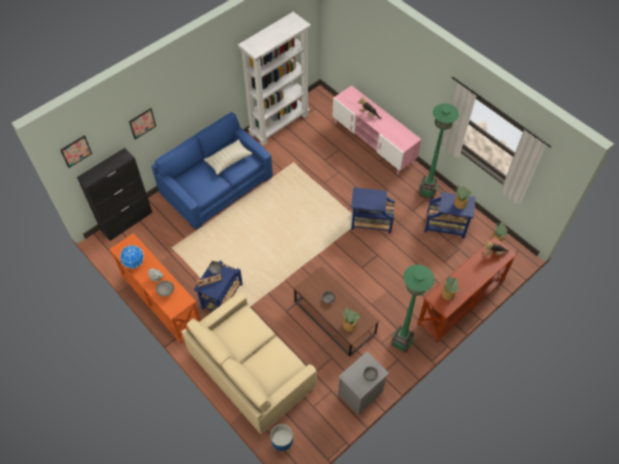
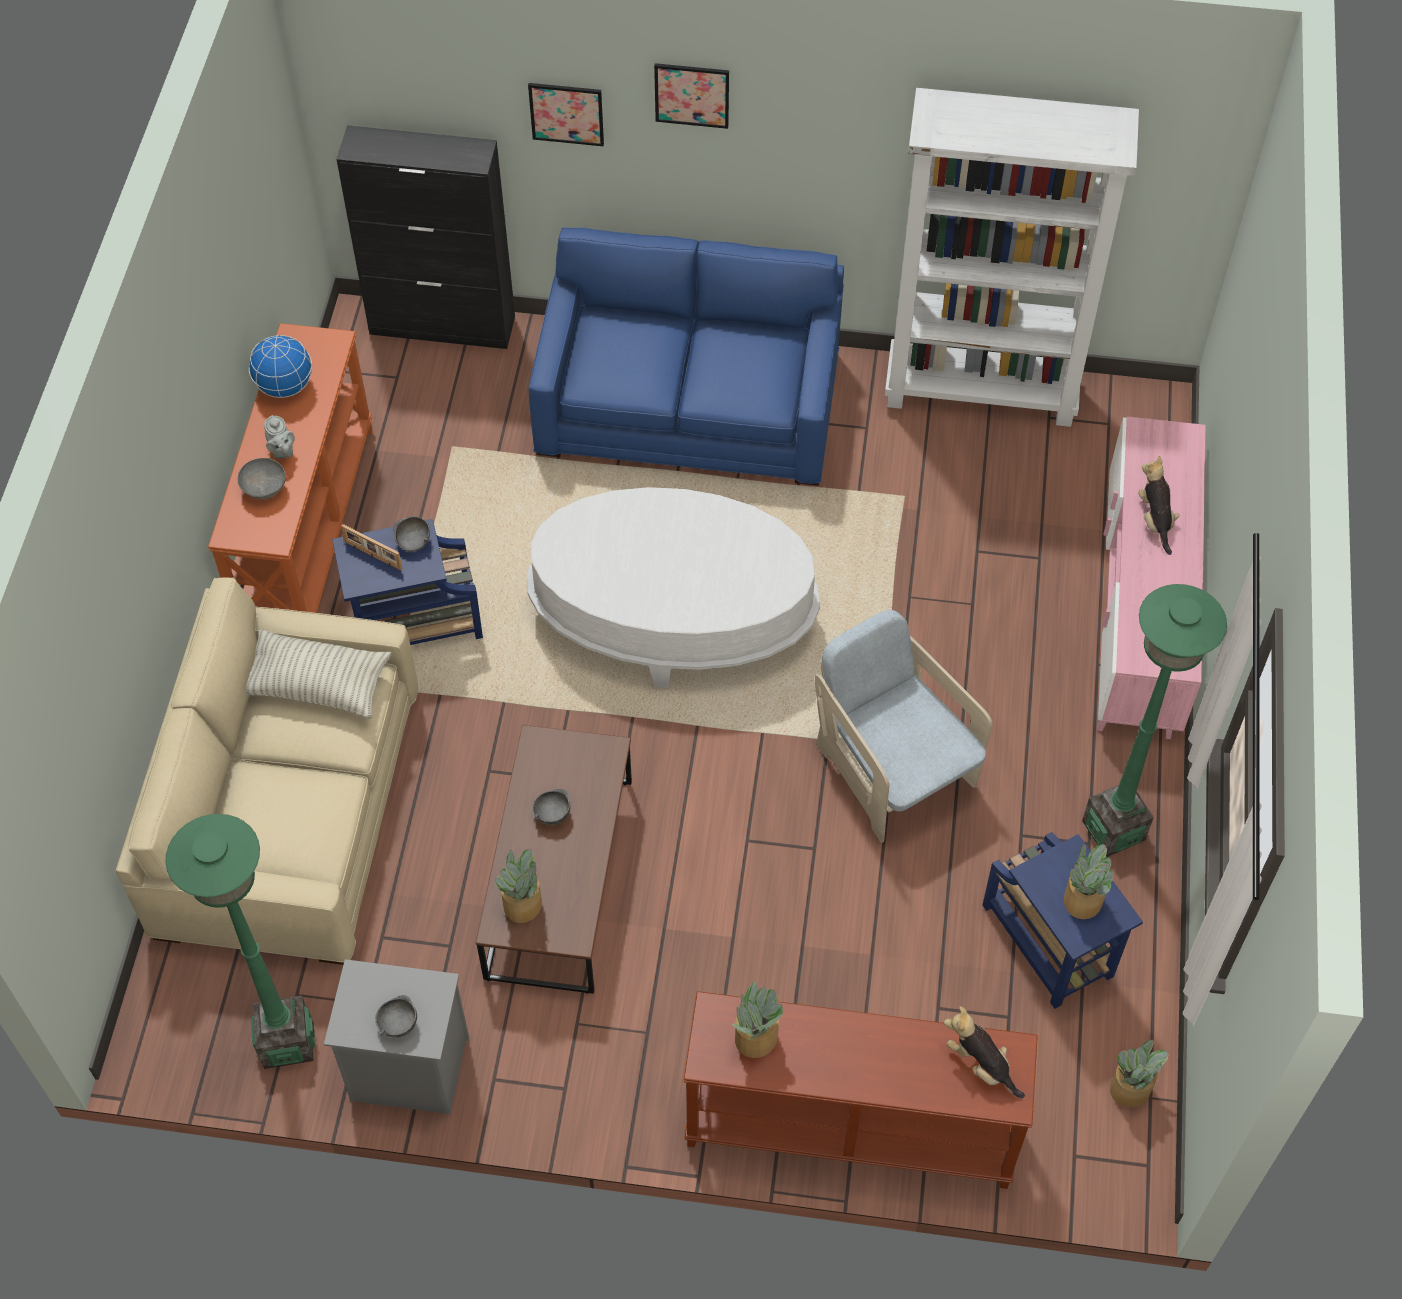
camera: 50 degrees right, 0 degrees up
(76, 151) = (364, 62): picture -> picture (692, 95)
(228, 160) = (731, 360): pillow -> pillow (317, 684)
(280, 236) = (673, 618): none -> white coffee table
(282, 444) = (160, 996): planter -> none
(370, 222) = (892, 770): blue side table -> beige armchair
(401, 342) = (618, 1066): green floor lamp -> green floor lamp (286, 1041)

